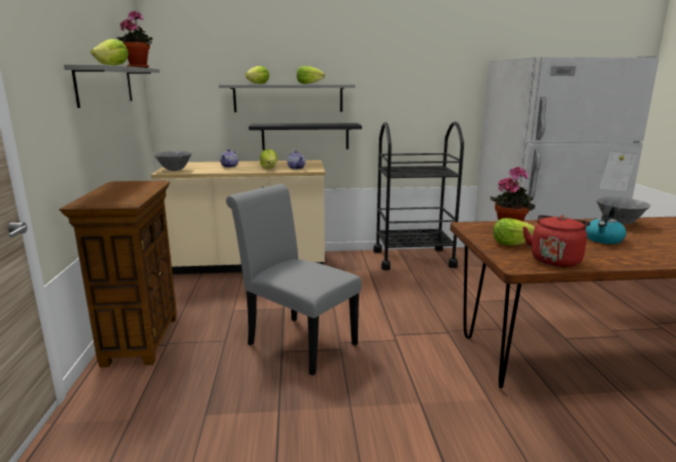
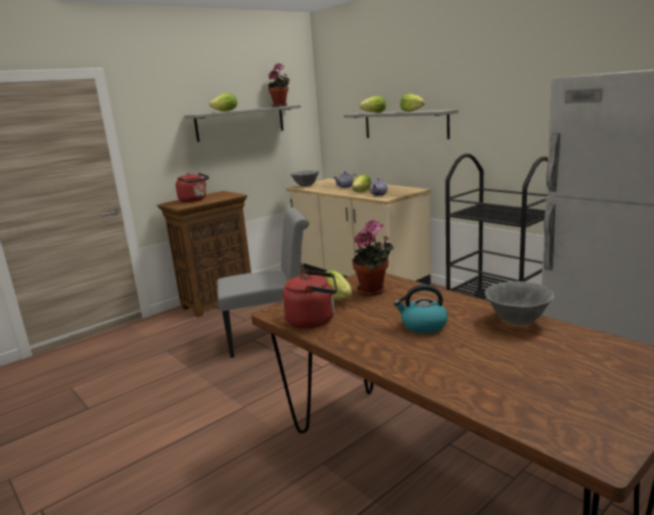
camera: 55 degrees right, 0 degrees up
(118, 194) = (194, 200): none -> red kettle
(296, 342) = (271, 338): grey chair -> grey chair turned 75 degrees clockwise
(305, 136) = (418, 163): black shelf -> none

